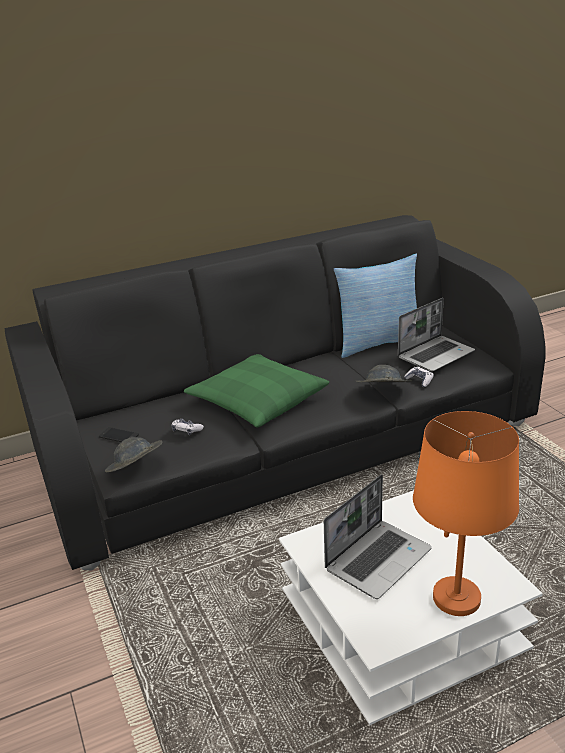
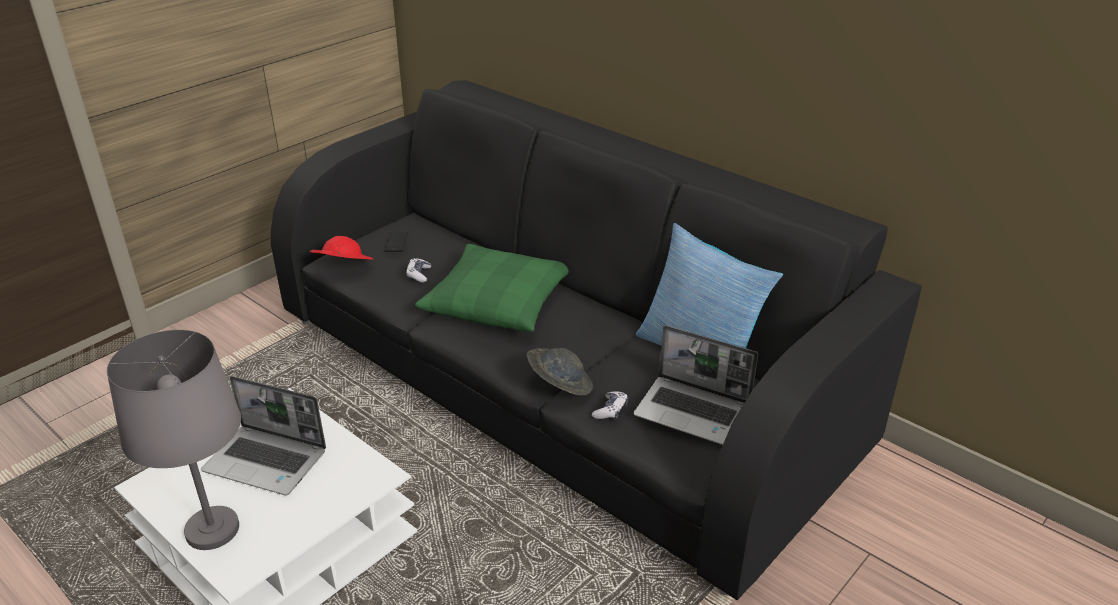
camera: 65 degrees right, 5 degrees up
(136, 469) = (343, 267): grey hat -> red hat
(456, 598) = (213, 529): orange table lamp -> grey table lamp

